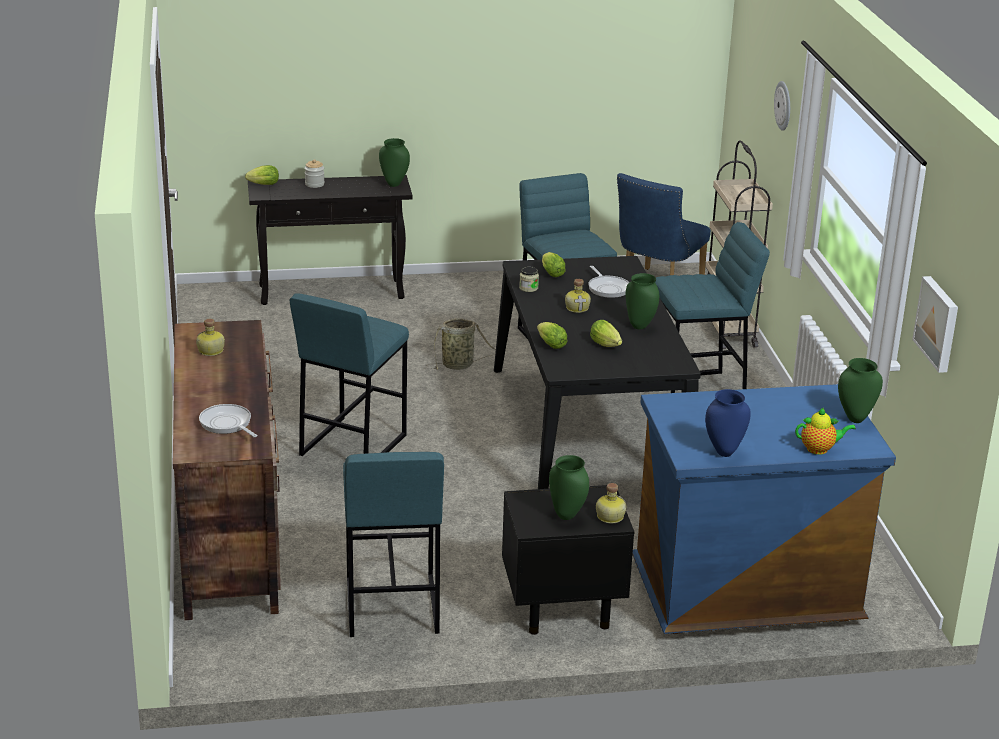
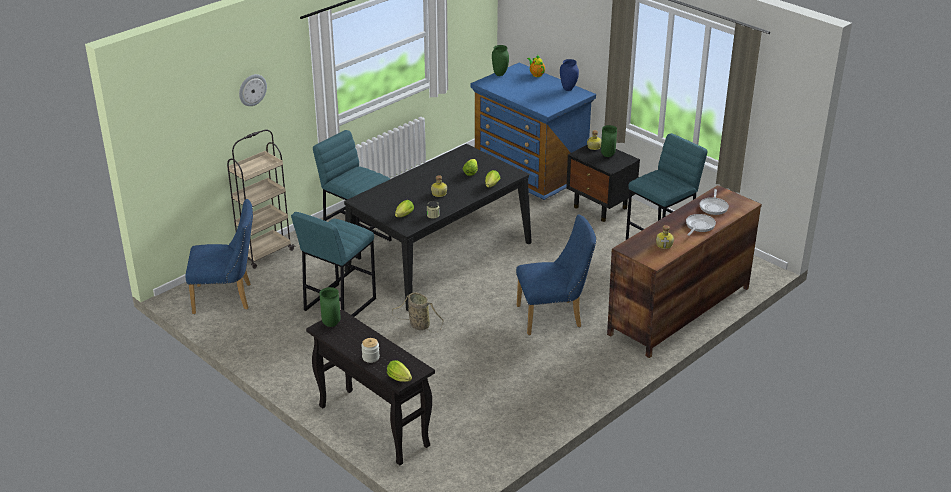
camera: 125 degrees left, 5 degrees up
(351, 446) = (554, 317): turquoise stool -> blue chair
(608, 288) = (401, 194): frying pan -> frying pan (699, 226)
(639, 326) = (437, 171): green vase -> none
(938, 323) = (461, 28): picture -> none

